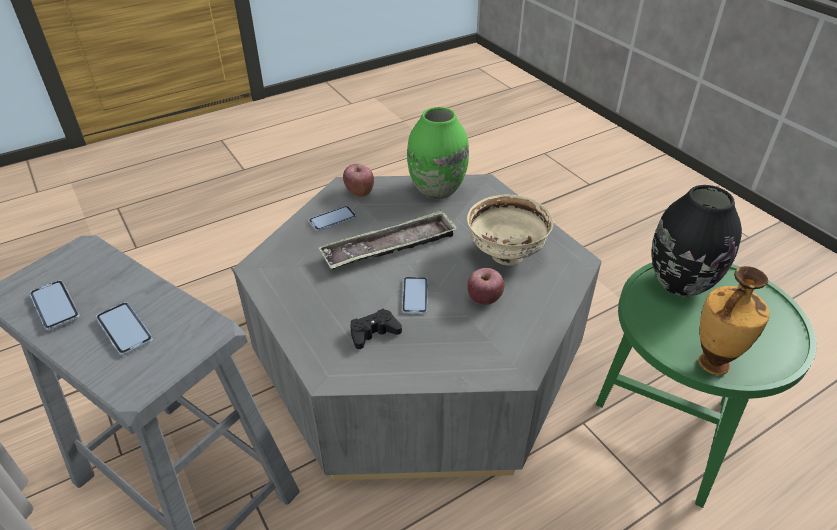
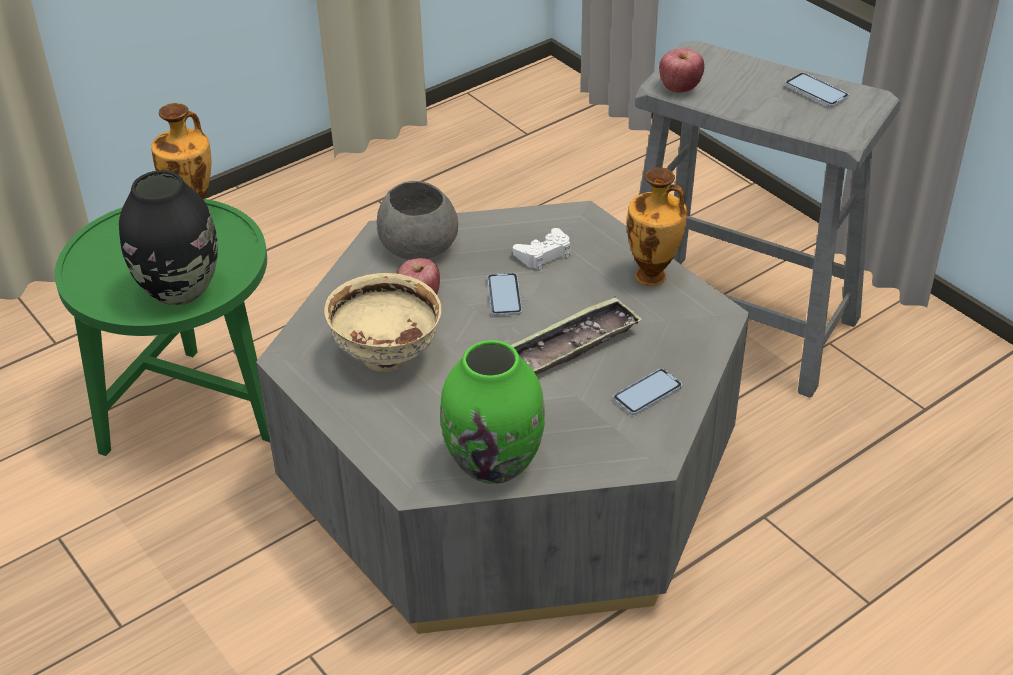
camera: 175 degrees right, 0 degrees up
(124, 329) = (737, 81): phone -> none
(290, 302) = (652, 277): none -> vase
(359, 192) = (623, 448): apple -> apple (680, 88)
(374, 333) = (544, 254): black game controller -> white game controller
(487, 353) = (417, 245): none -> grey bowl

